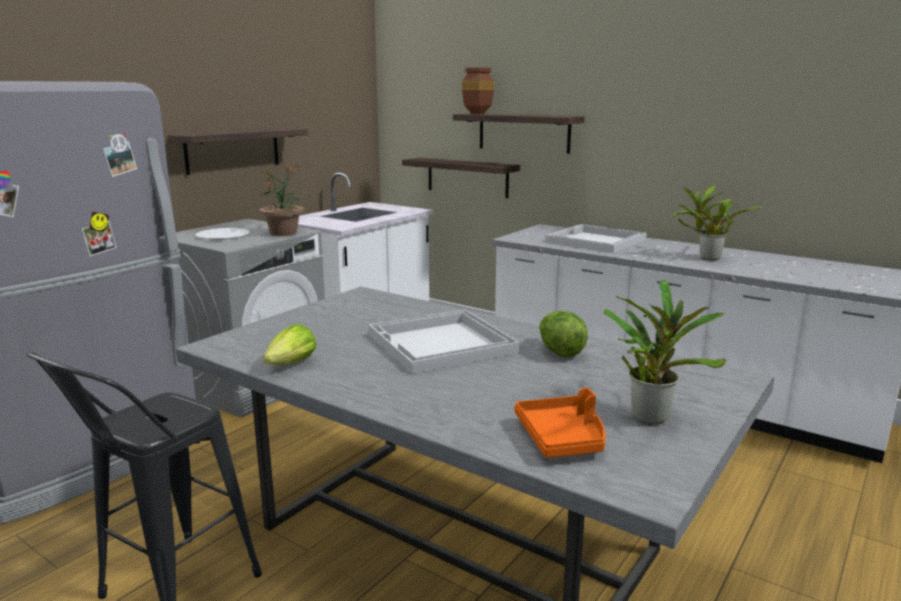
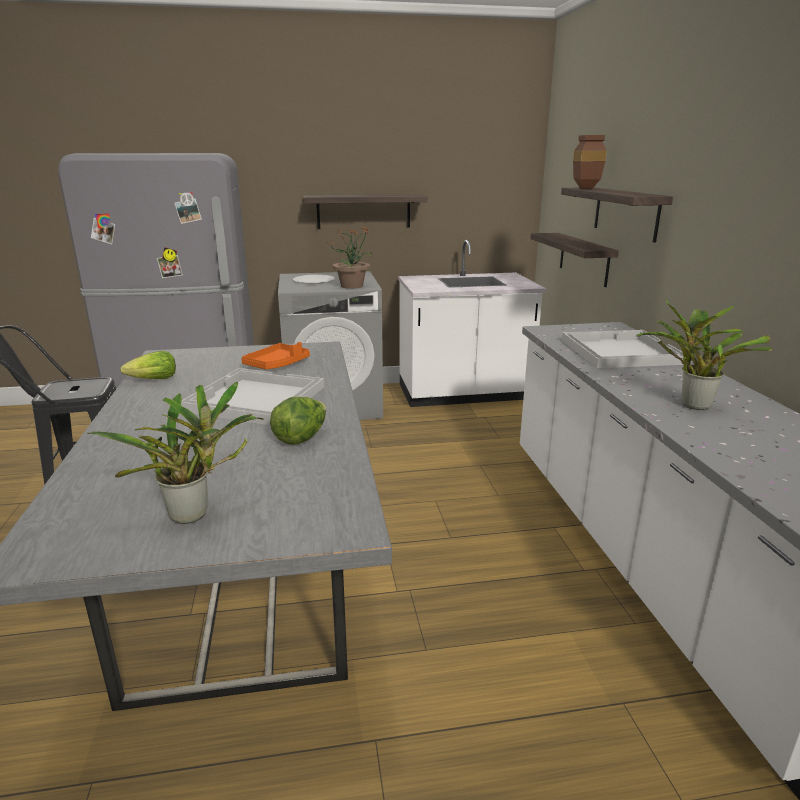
camera: 45 degrees right, 5 degrees up
(562, 438) = (108, 495): orange tray -> orange tray (277, 364)

